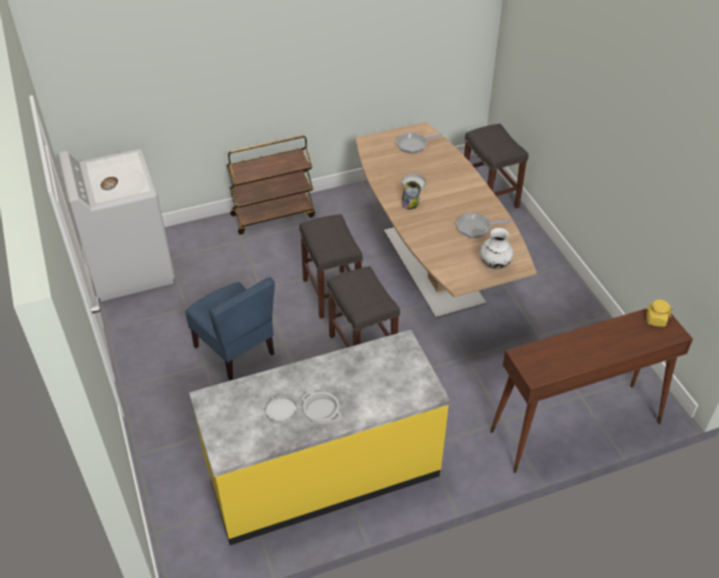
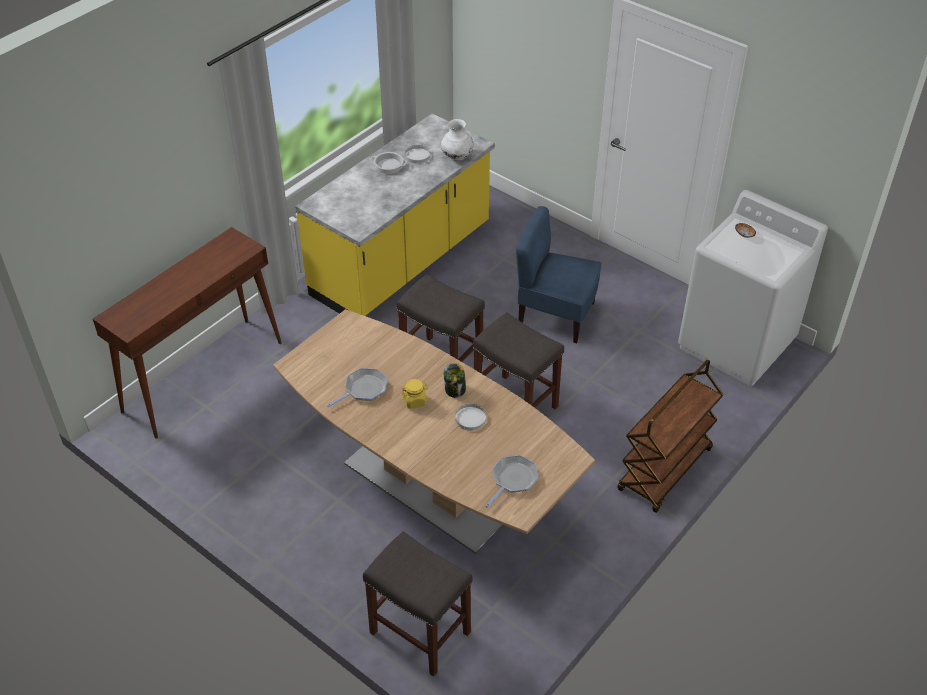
camera: 150 degrees right, 0 degrees up
(494, 263) = (321, 355): white vase -> white vase (457, 157)
(655, 320) = (132, 322): yellow jar -> yellow jar (415, 401)

